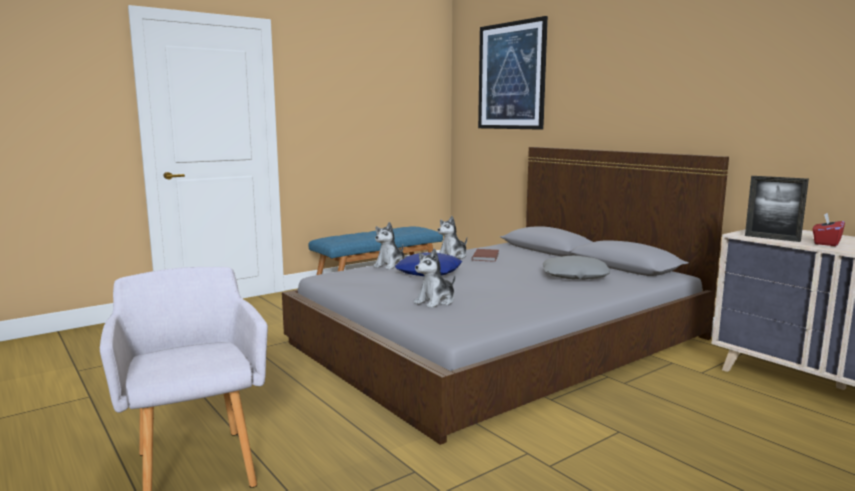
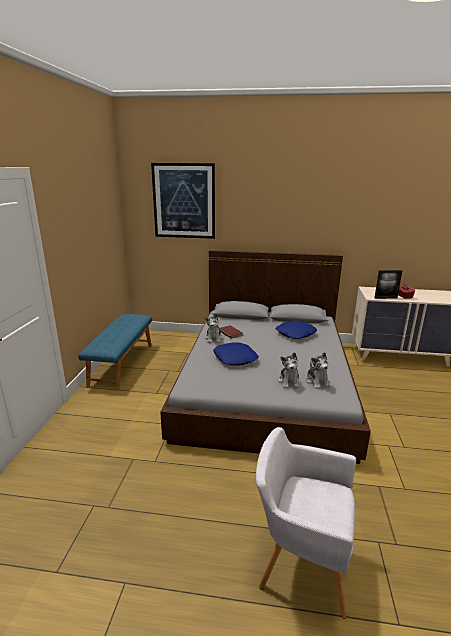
camera: 45 degrees left, 10 degrees up
(390, 265) = (201, 360): plush toy -> plush toy (317, 382)
(575, 276) = (296, 334): grey pillow -> blue pillow

